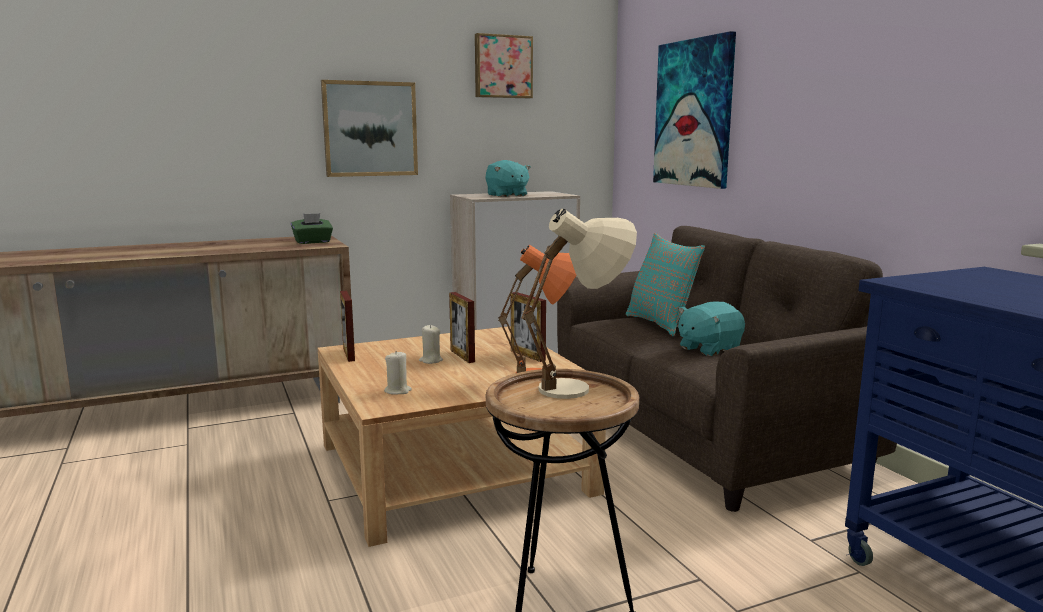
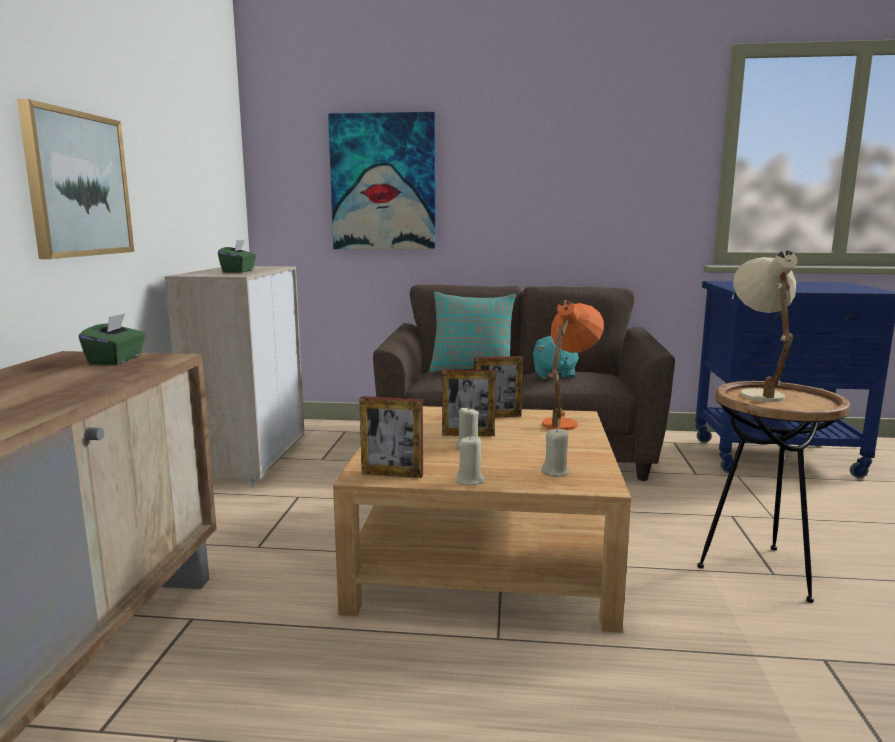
camera: 60 degrees left, 0 degrees up
(353, 373) = (470, 481): none -> beige candle
(502, 67) = (177, 114): picture -> none
(506, 195) = (239, 271): turquoise plush toy -> green tissue box

